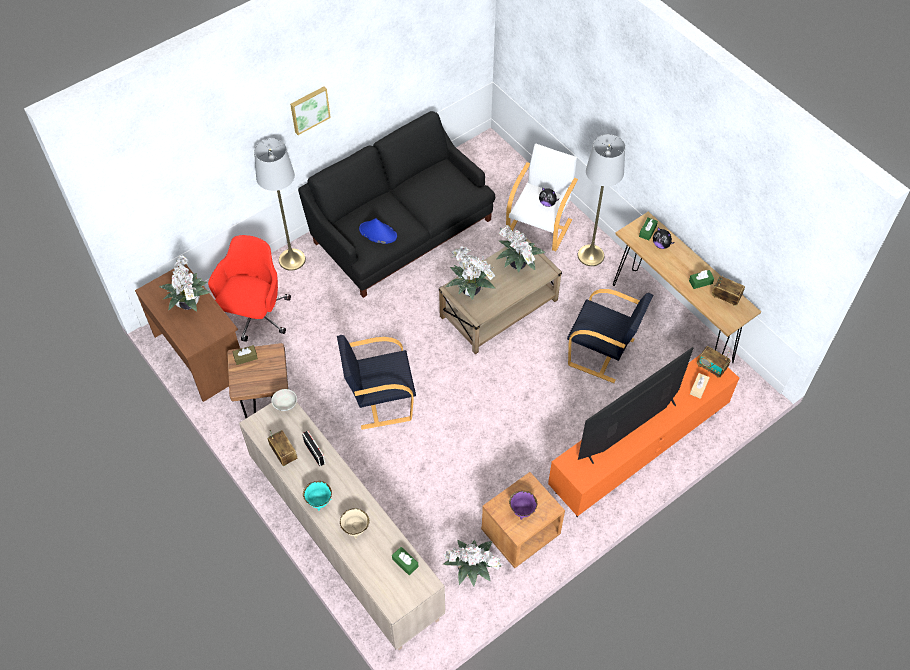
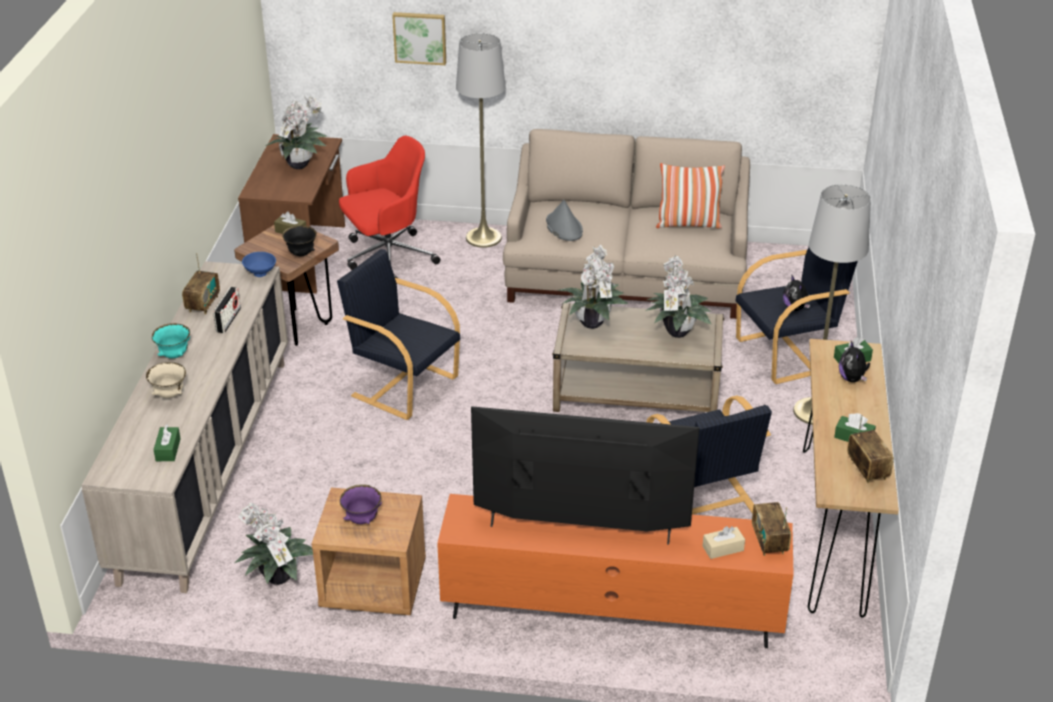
camera: 45 degrees right, 20 degrees down
(275, 369) = (301, 254): none -> black bowl
(285, 405) = (261, 273): white bowl -> blue bowl
(309, 109) = (562, 32): picture -> picture (420, 37)
(377, 233) = (564, 227): blue hat -> grey hat
(400, 228) = (626, 272): black sofa -> beige sofa
(438, 182) = (688, 224): none -> pillow
(540, 226) = (787, 354): white armchair -> black armchair

